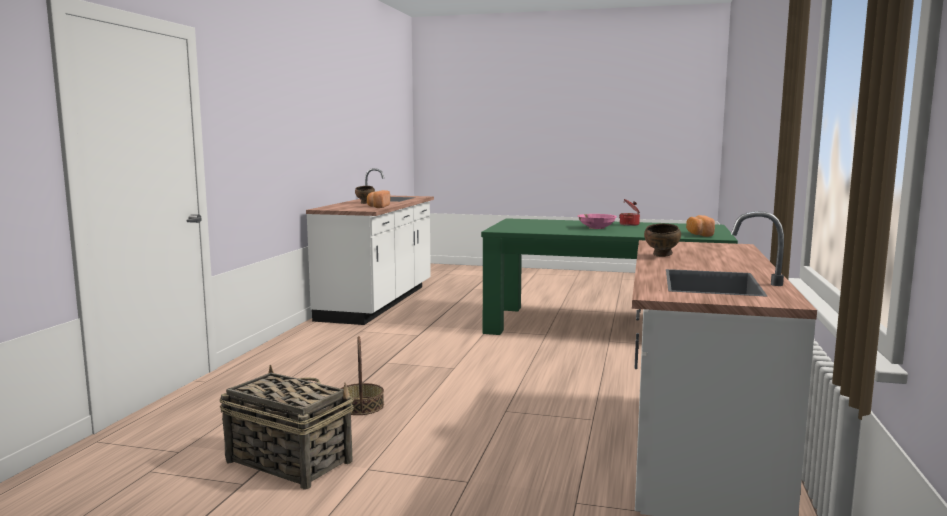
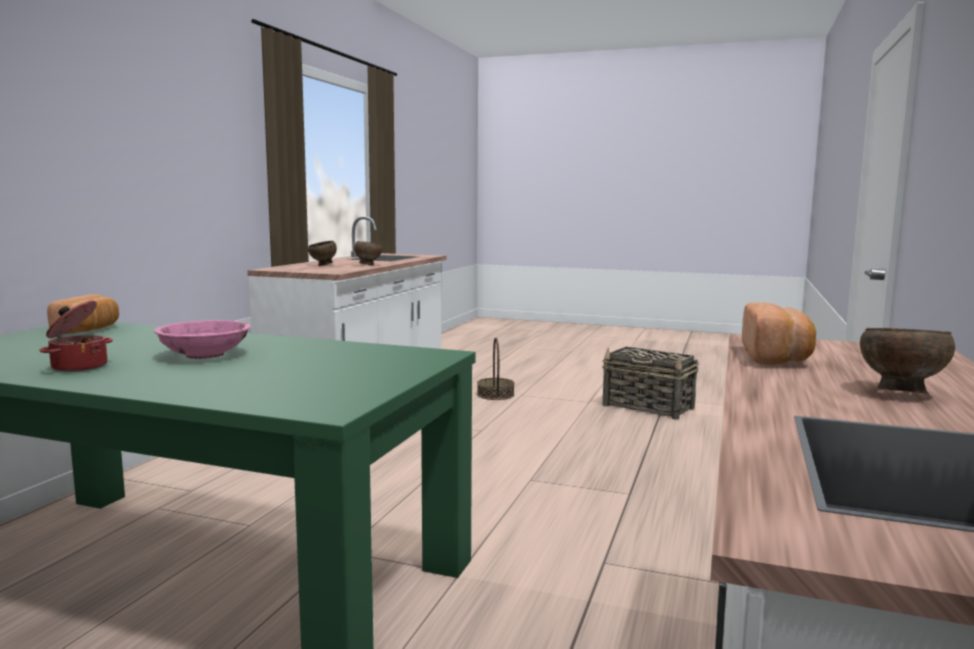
camera: 175 degrees left, 0 degrees up
(360, 406) = (623, 439): basket -> basket (495, 395)
(709, 253) = (323, 266): none -> brown bowl

